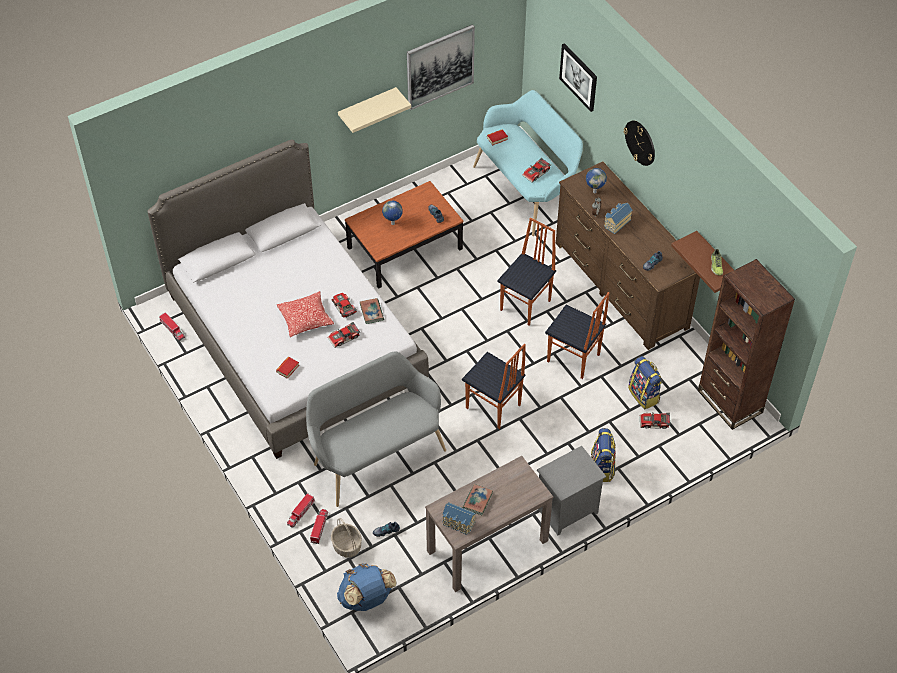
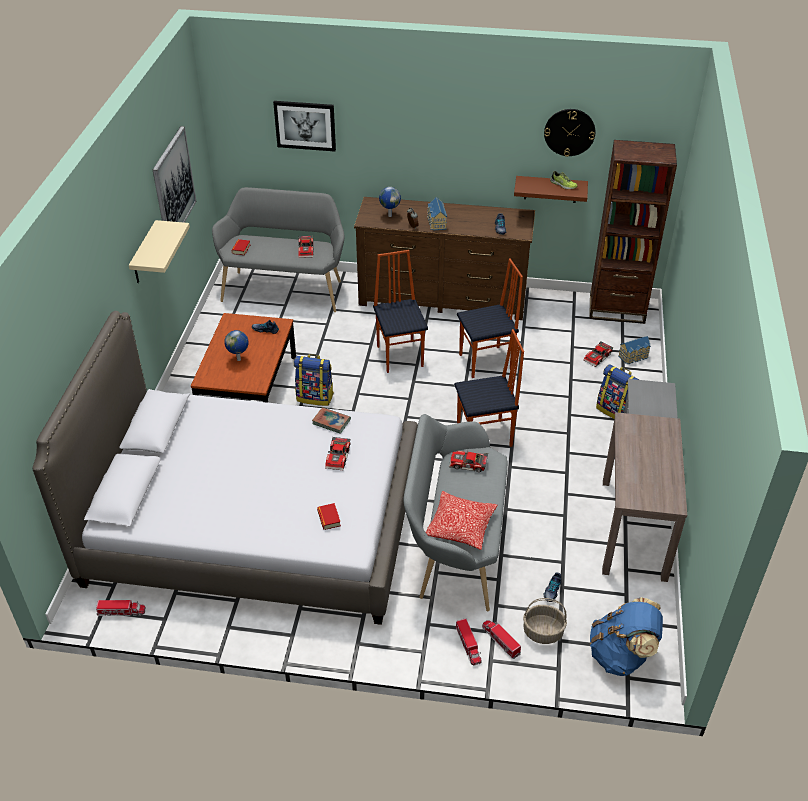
camera: 50 degrees left, 10 degrees down
(305, 319) = (282, 471): pillow -> pillow (460, 526)
(343, 307) = (302, 437): toy car -> toy car (468, 465)
(458, 523) = (657, 496): toy house -> toy house (634, 357)
(477, 501) = (642, 468): book -> none
(527, 189) = (285, 288): turquoise bench -> grey bench
(640, 142) = (415, 135): wall clock -> wall clock (569, 132)
(644, 395) = (565, 347): backpack -> backpack (315, 397)

